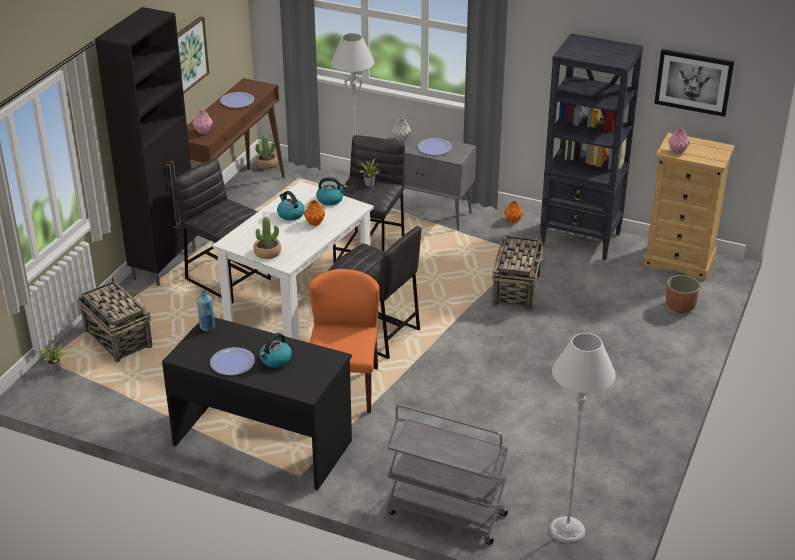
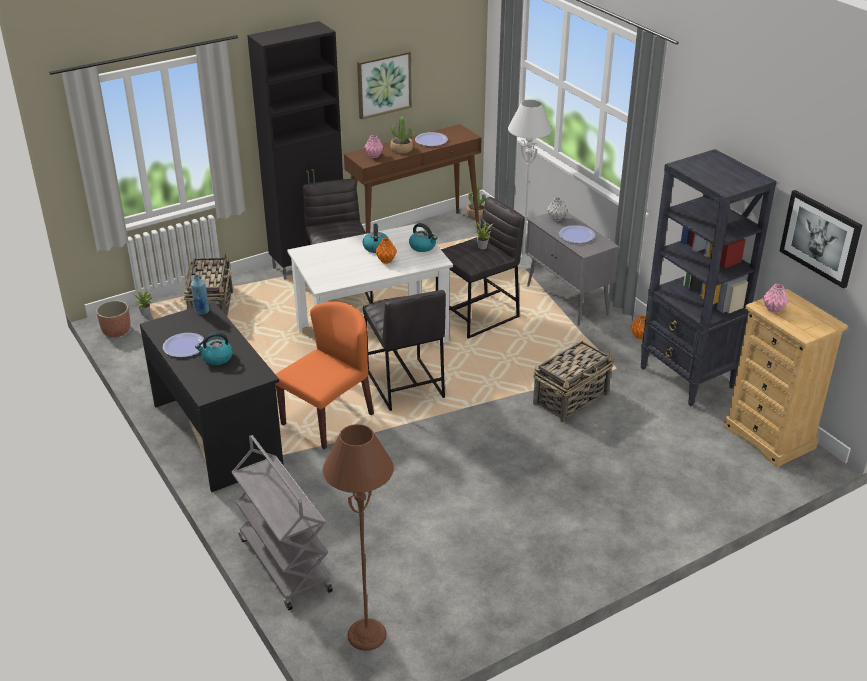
camera: 35 degrees right, 0 degrees up
(267, 253) = (319, 271): potted plant -> potted plant (401, 149)
(567, 530) = (366, 634): grey floor lamp -> brown floor lamp
(679, 306) = (718, 481): planter -> planter (116, 331)

